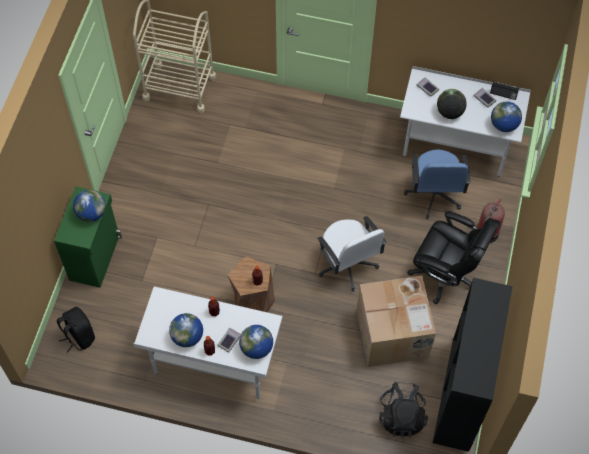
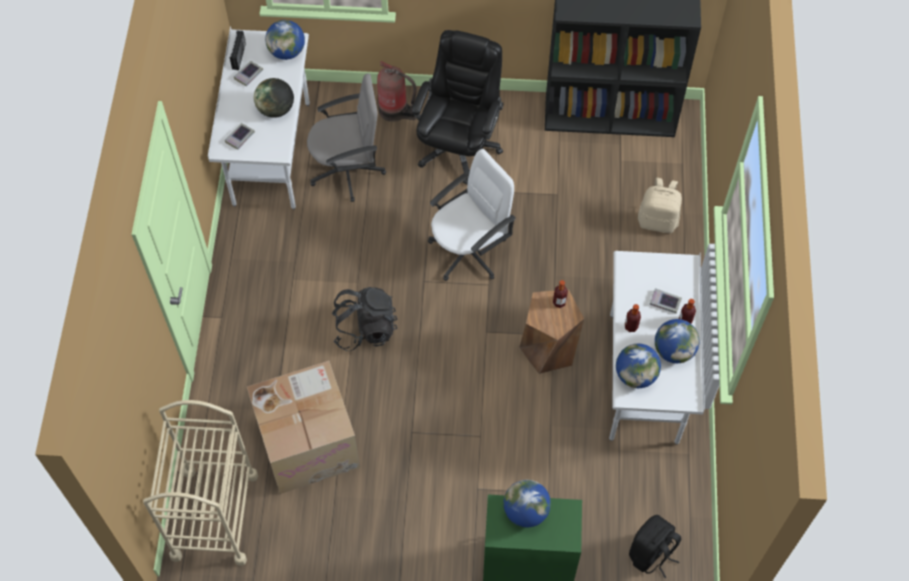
camera: 100 degrees left, 0 degrees up
(256, 348) = (666, 270): globe -> globe (635, 375)
(350, 408) = (658, 220): none -> beige backpack
(393, 334) = (552, 190): cardboard box -> cardboard box (309, 442)
(401, 416) = (652, 169): black backpack -> black backpack (365, 328)
(433, 195) = (348, 170): blue office chair -> grey office chair

